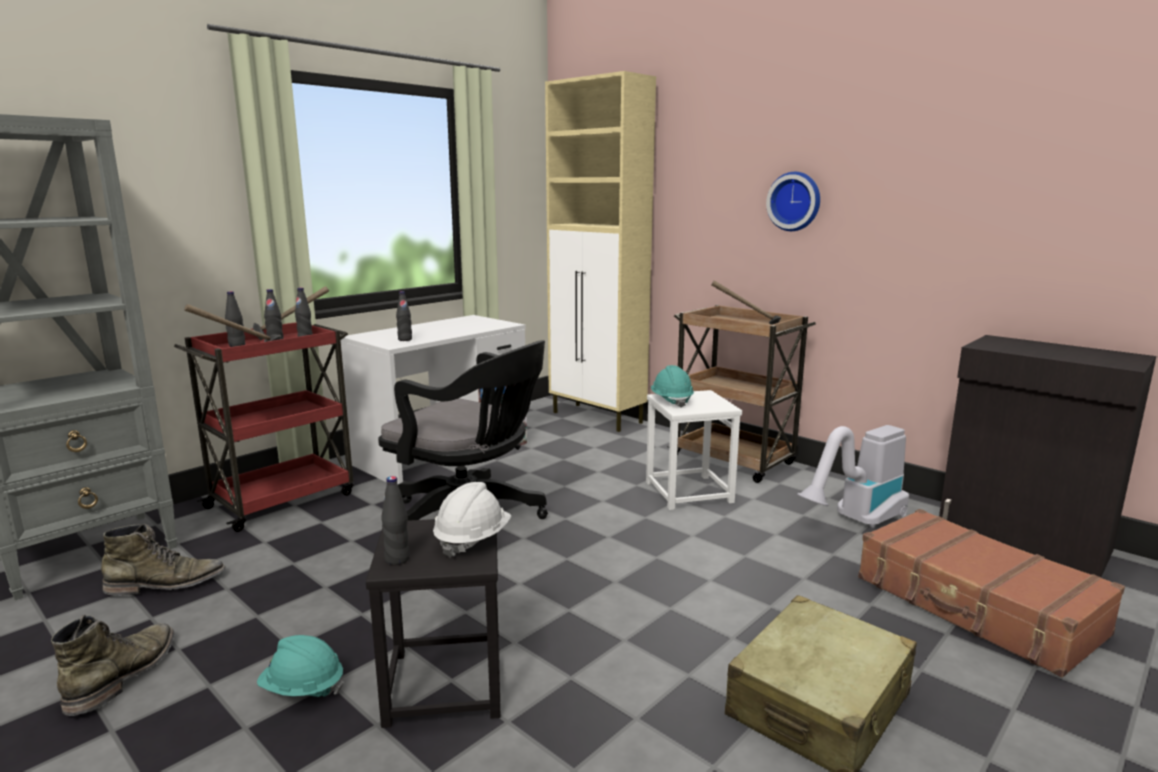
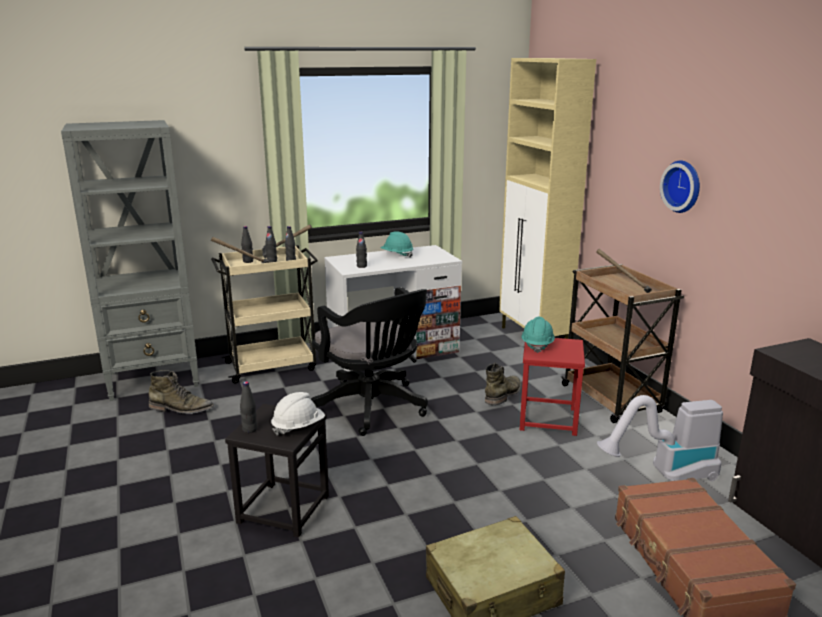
camera: 25 degrees right, 5 degrees up
(125, 674) = (137, 457): green boot -> green boot (503, 394)
(283, 500) = (272, 366): red cart -> beige cart
(302, 689) = (212, 490): turquoise hard hat -> turquoise hard hat (397, 255)
(688, 492) = (547, 419): white stool -> red stool

